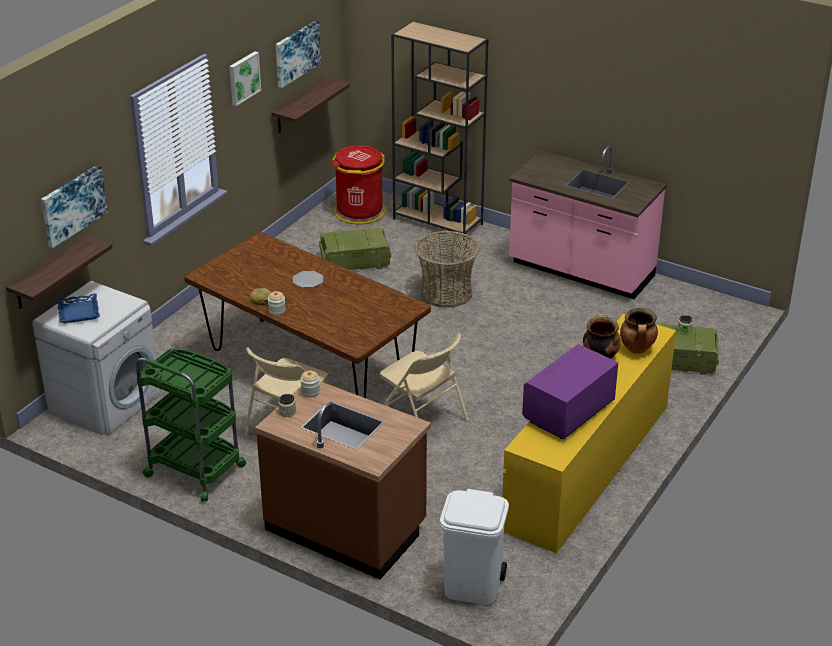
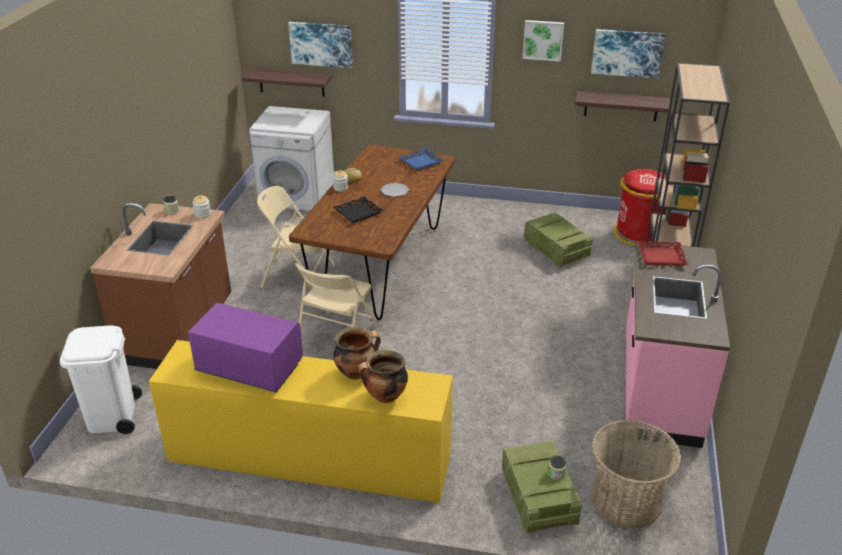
camera: 70 degrees right, 0 degrees up
(78, 312) = (285, 116): blue tray -> blue tray (420, 162)
(196, 470) = (230, 249): green cart -> none
(339, 309) = (358, 213): none -> black tray
(446, 293) = (545, 308): basket -> basket (626, 501)
(540, 174) = (661, 257): none -> red tray

